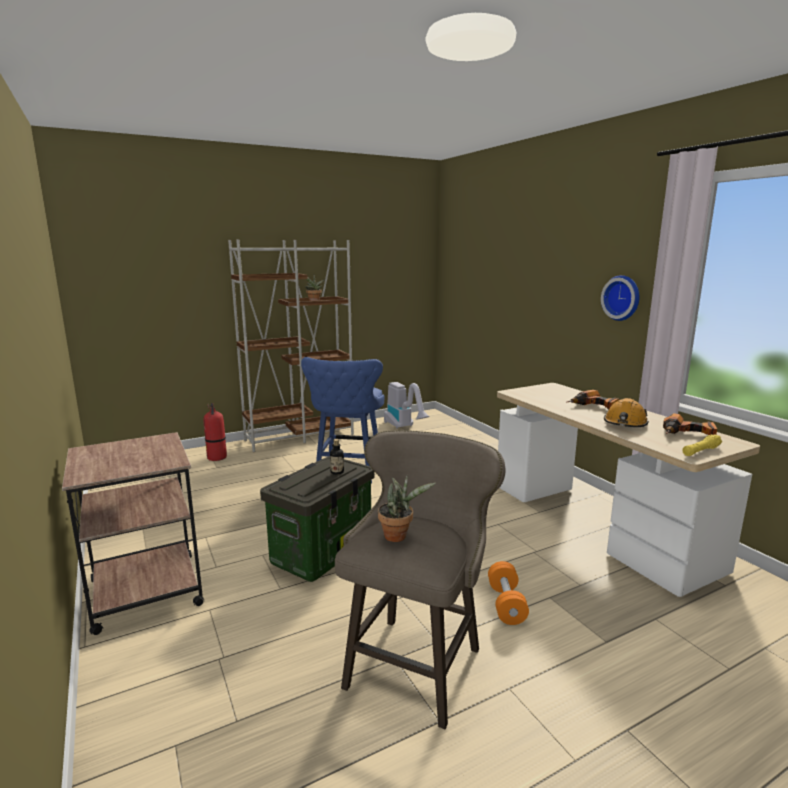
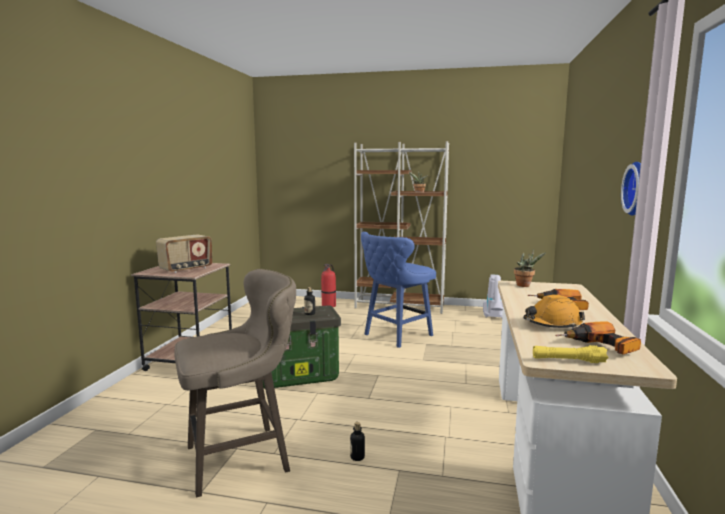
camera: 40 degrees right, 5 degrees down
(138, 456) = (186, 269): none -> radio
(398, 536) = (212, 339): potted plant -> potted plant (525, 285)
(506, 604) = (357, 457): orange dumbbell -> bottle

